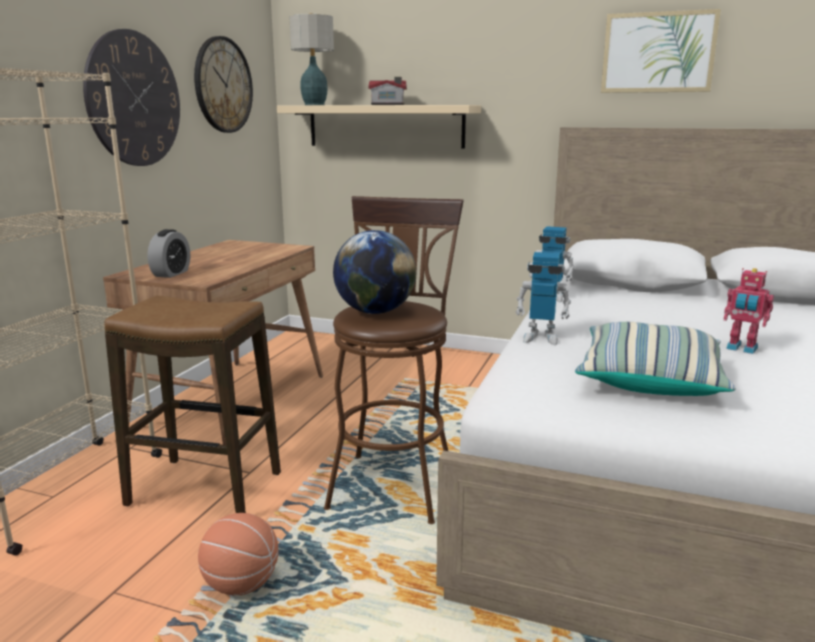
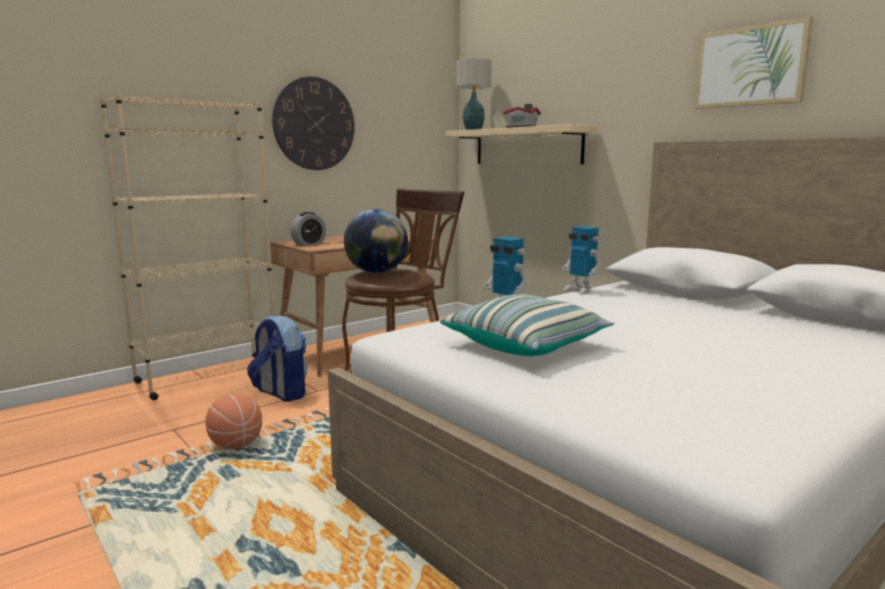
camera: 30 degrees right, 5 degrees down
(204, 489) = (280, 393): stool -> backpack
(223, 85) = (400, 116): wall clock -> none
(741, 349) = (669, 342): toy robot -> none

